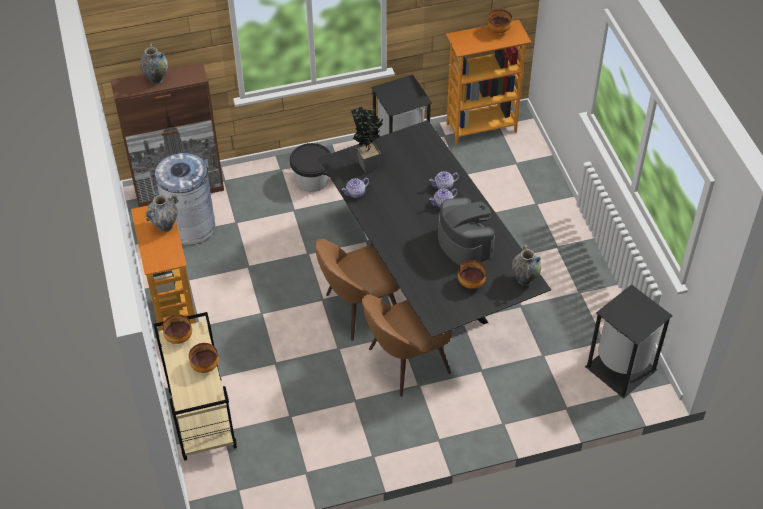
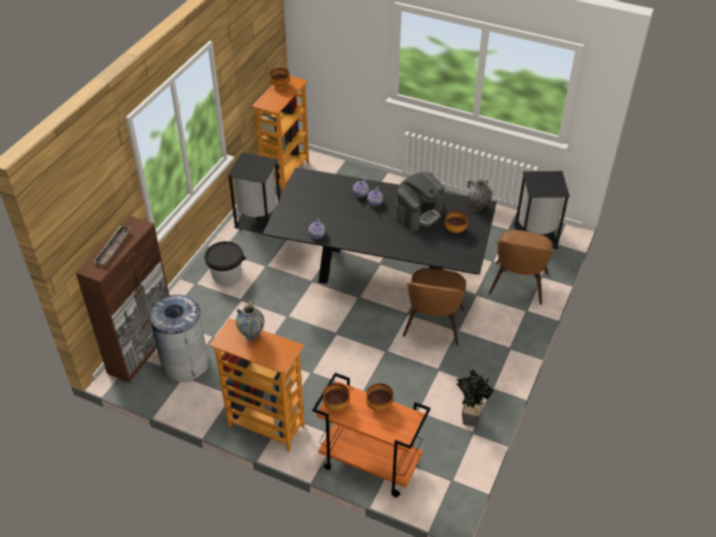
camera: 50 degrees left, 5 degrees down
(156, 79) = (113, 248): vase -> tray
(201, 419) = (369, 464): beige cart -> orange cart
(360, 309) = (365, 319): brown chair -> brown chair (517, 285)
(368, 164) = (298, 214): potted plant -> potted plant (468, 418)
(465, 242) = (418, 213): coffee machine -> coffee machine turned 120 degrees clockwise

